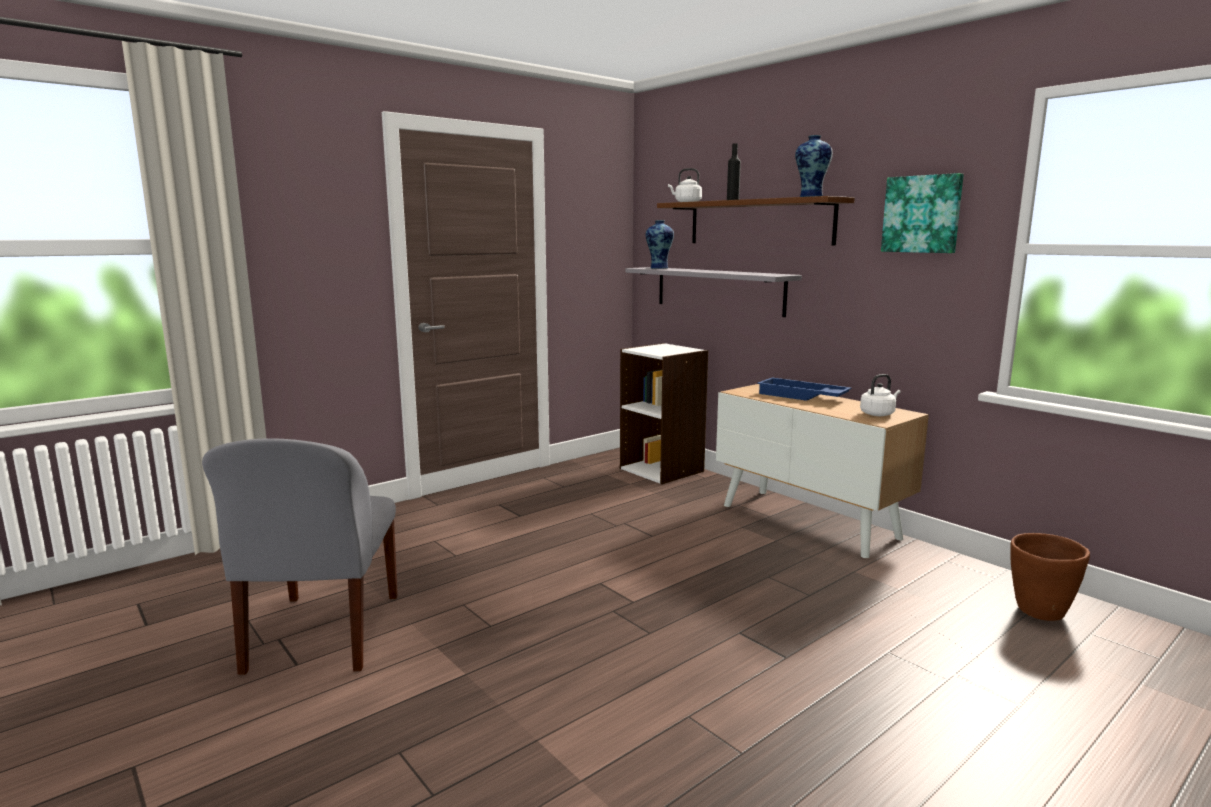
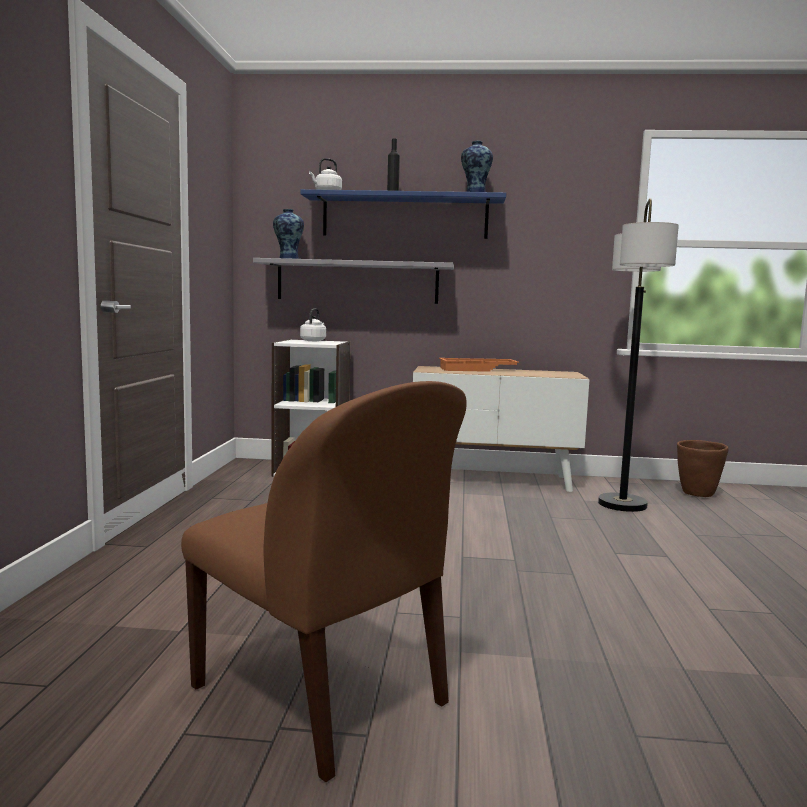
camera: 45 degrees left, 5 degrees down
(322, 635) = (323, 697): grey chair -> brown chair
(759, 222) = (405, 217): brown shelf -> blue shelf
(801, 396) = (477, 370): blue tray -> orange tray
(878, 414) = (557, 373): white kettle -> white kettle (313, 340)
(889, 590) = (622, 504): none -> floor lamp
(922, 214) = (564, 215): picture -> none

